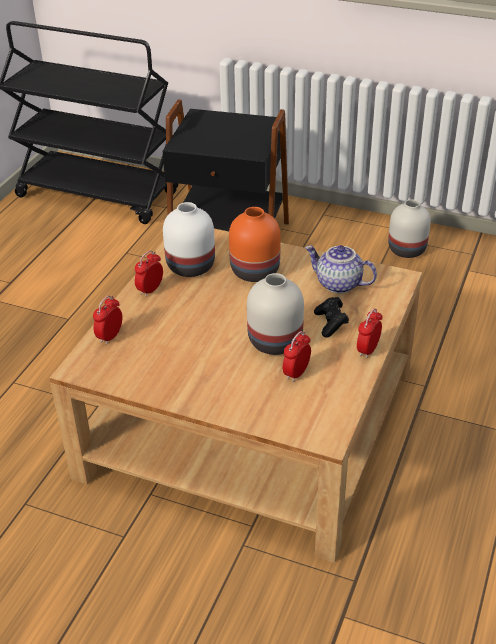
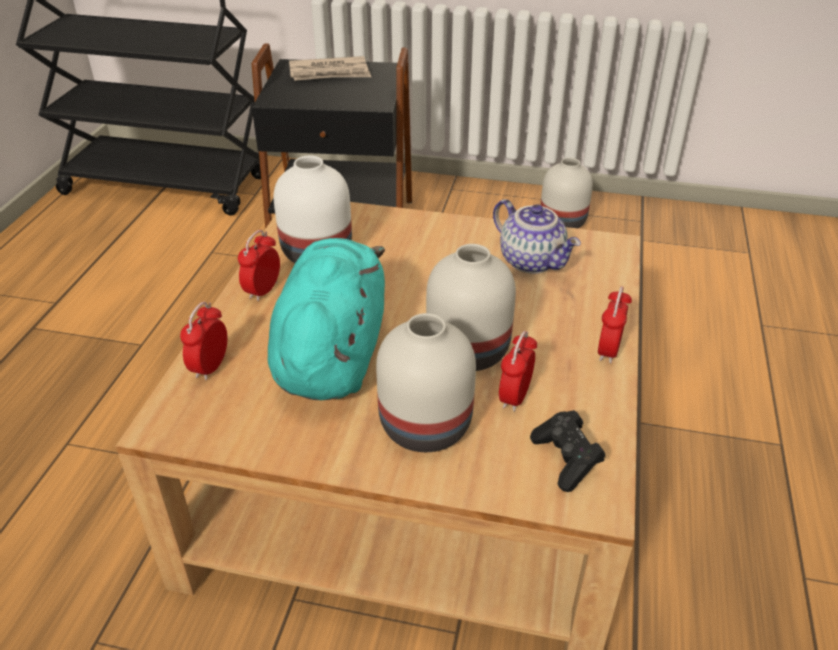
camera: 10 degrees left, 0 degrees up
(187, 335) = (332, 353): none -> turquoise plush toy
(225, 124) = (330, 73): none -> newspaper
(235, 386) = (425, 427): none -> white vase
(255, 272) = (412, 253): orange vase -> none
(331, 324) = (541, 317): black game controller -> black game controller (566, 460)
(338, 284) = (533, 261): teapot -> teapot turned 150 degrees counterclockwise

